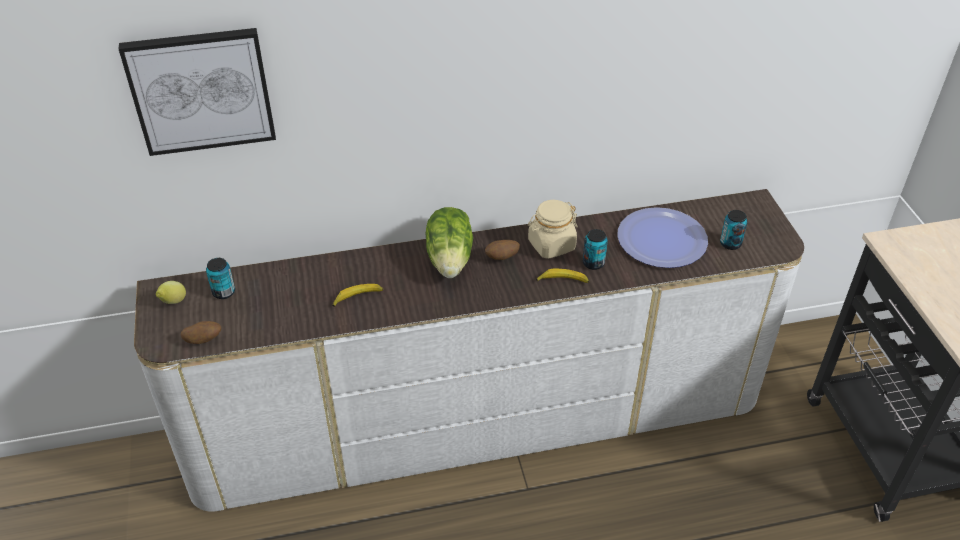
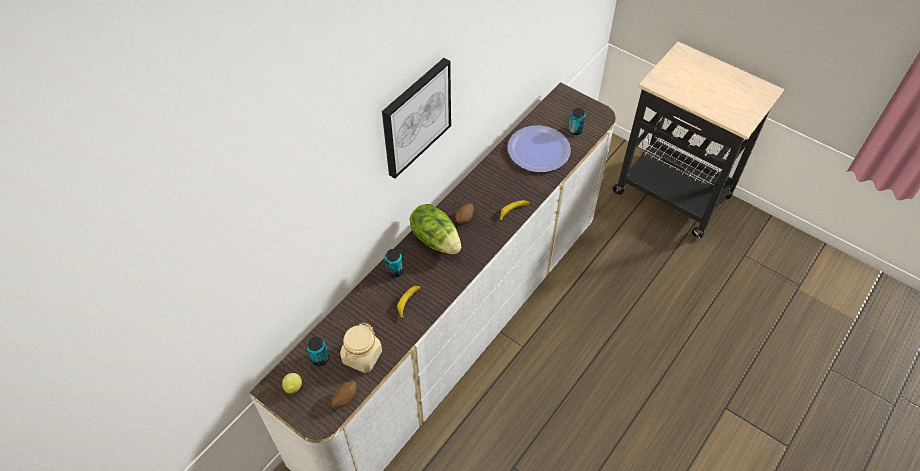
camera: 40 degrees left, 10 degrees up
(201, 90) = (271, 232): picture -> picture (415, 117)
(551, 245) = (483, 192): beige jar -> beige jar (362, 356)
(593, 263) = (518, 189): can -> can (394, 271)

